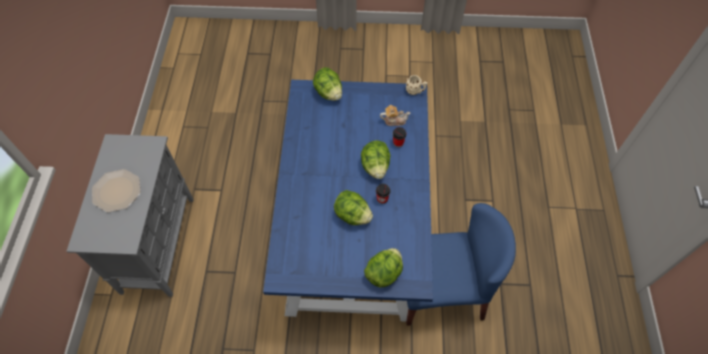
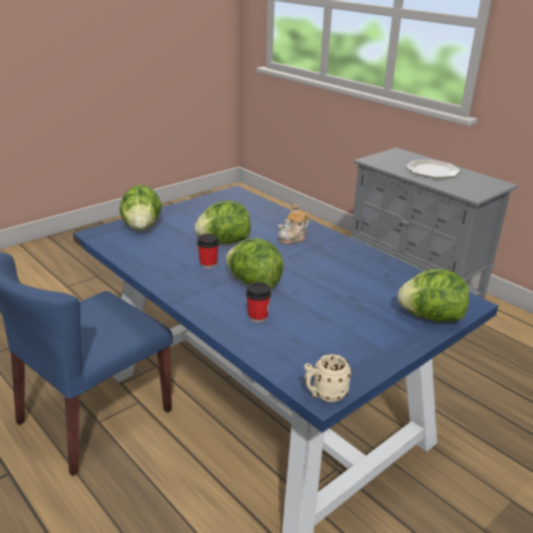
camera: 135 degrees right, 30 degrees down
(394, 120) = (299, 338): teapot -> teapot (293, 238)

